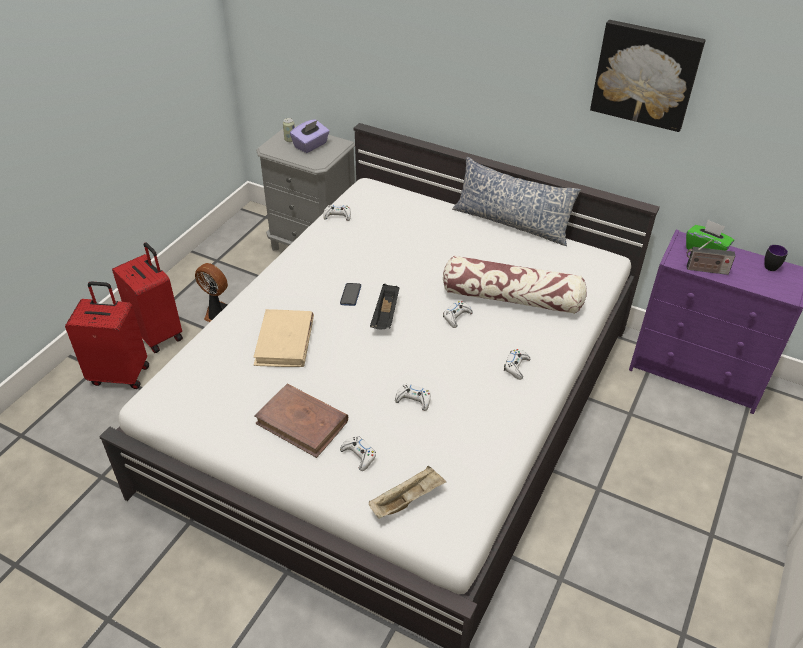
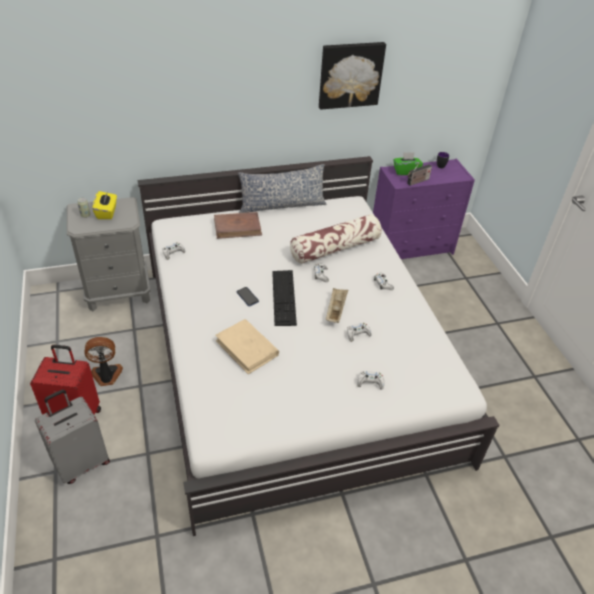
camera: 45 degrees left, 0 degrees up
(120, 374) = (81, 462): red suitcase -> grey suitcase
(302, 423) = (318, 387): brown book -> brown book (238, 227)
(311, 145) = (107, 212): purple tissue box -> yellow tissue box
(385, 316) = (283, 297): black tray -> keyboard
(407, 500) = (421, 387): beige tray -> beige tray (335, 310)

